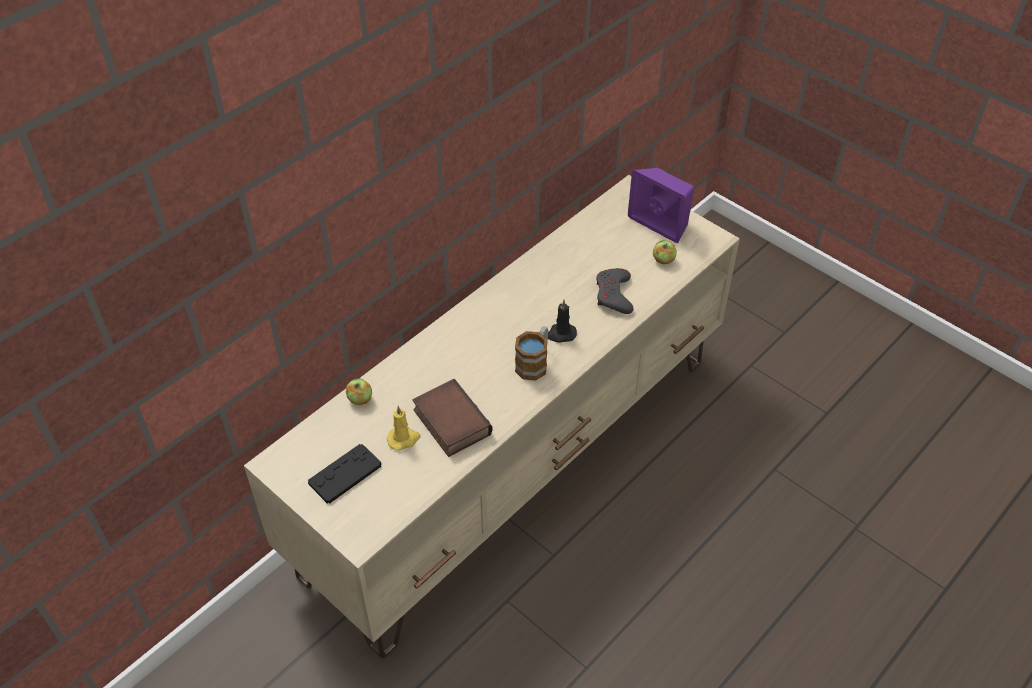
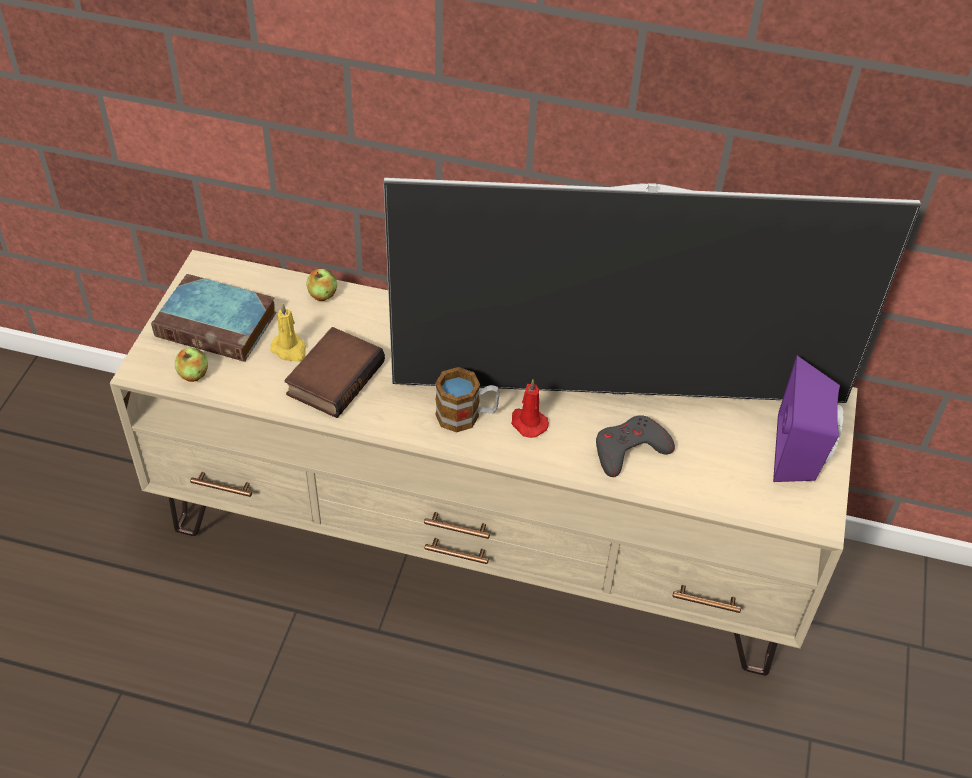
camera: 60 degrees right, 0 degrees up
(345, 474) = (219, 324): black game controller -> book
(560, 334) = (528, 423): black candle -> red candle
(562, 278) = (618, 390): none -> television
(663, 260) = (730, 478): apple -> apple (193, 374)

